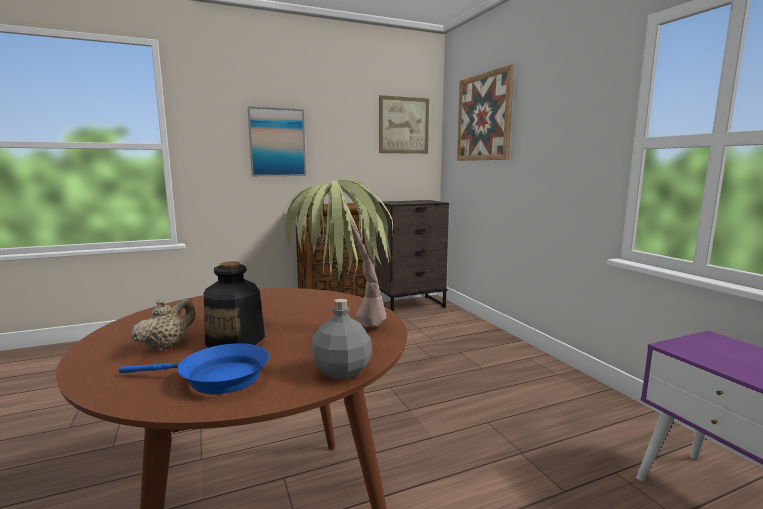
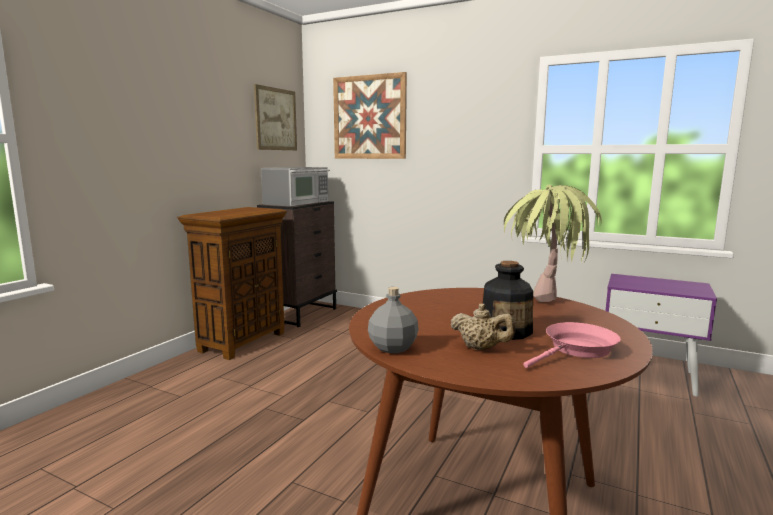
camera: 40 degrees left, 0 degrees up
(167, 346) = (481, 348): beige teapot -> beige teapot turned 135 degrees clockwise
(216, 378) = (577, 350): blue frying pan -> pink frying pan
(277, 142) = (158, 135): picture -> none
(341, 372) = (613, 325): grey bottle -> grey bottle (392, 348)
(412, 202) = (297, 203): none -> microwave

